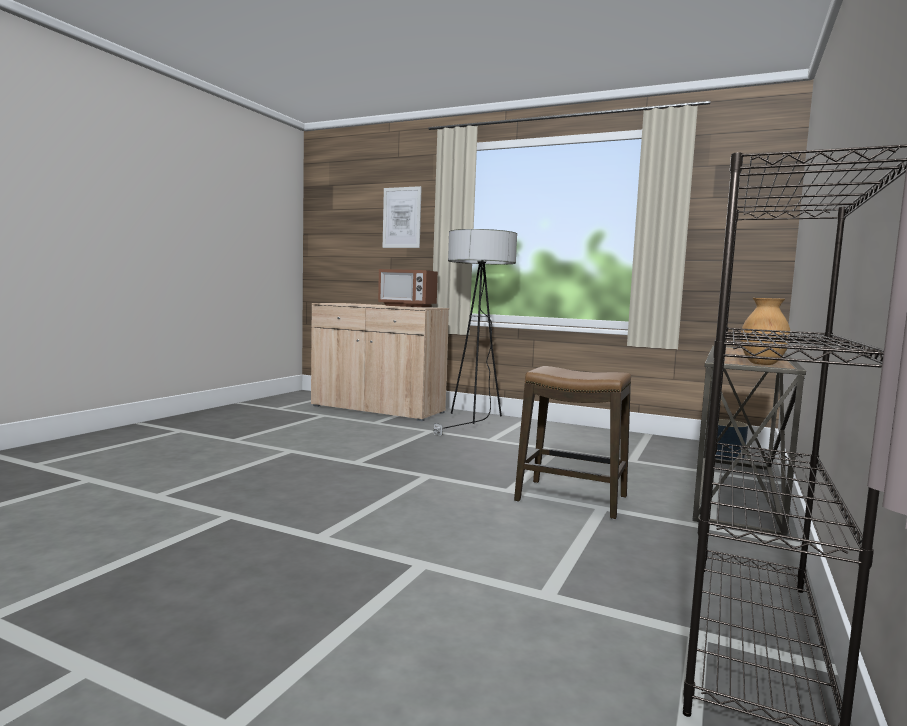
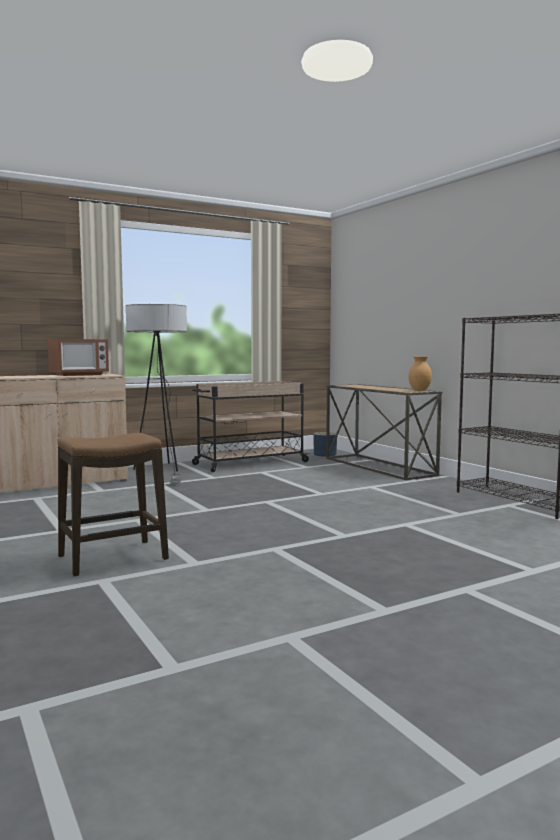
camera: 55 degrees left, 0 degrees up
(401, 217) = (33, 283): picture -> none
(572, 499) = (351, 488): stool -> stool (113, 558)
(586, 438) = (249, 463): none -> beige cart

